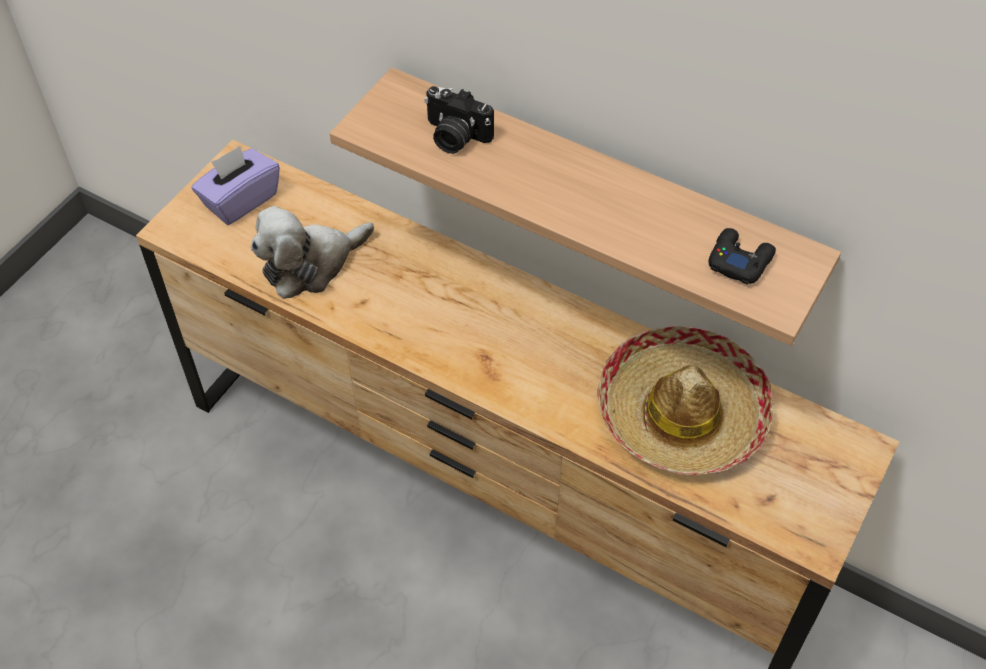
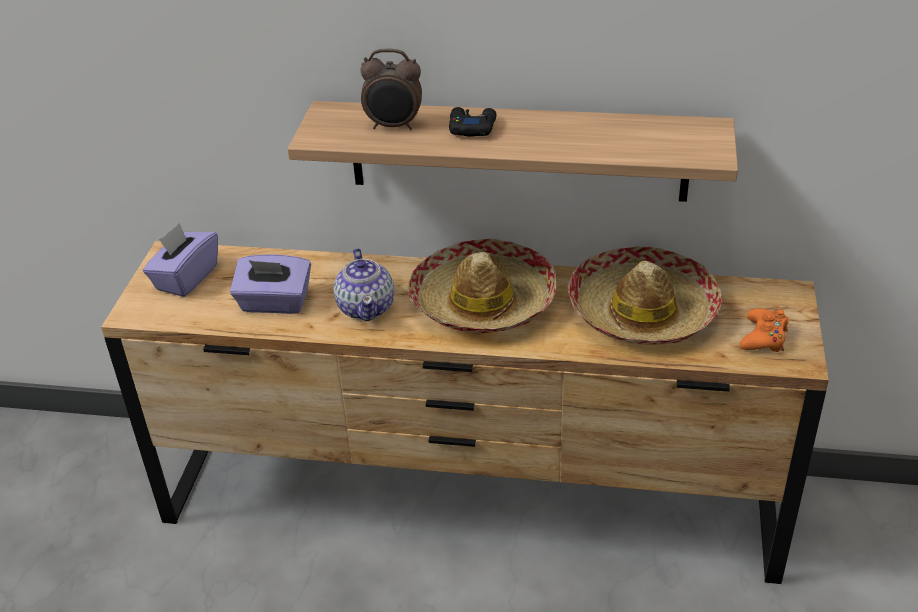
camera: 20 degrees left, 15 degrees down
(310, 264) = (274, 303): plush toy -> purple tissue box
(398, 302) = (366, 307): none -> teapot
(454, 137) = (394, 126): camera -> alarm clock
(520, 338) = (483, 301): none -> hat
(739, 260) = (665, 140): black game controller -> black game controller (472, 127)
(796, 499) = (764, 337): none -> orange game controller

